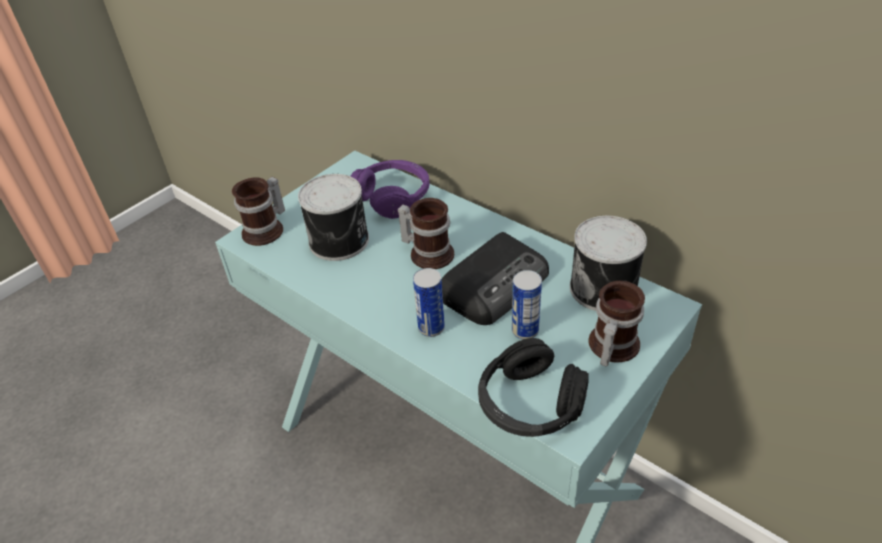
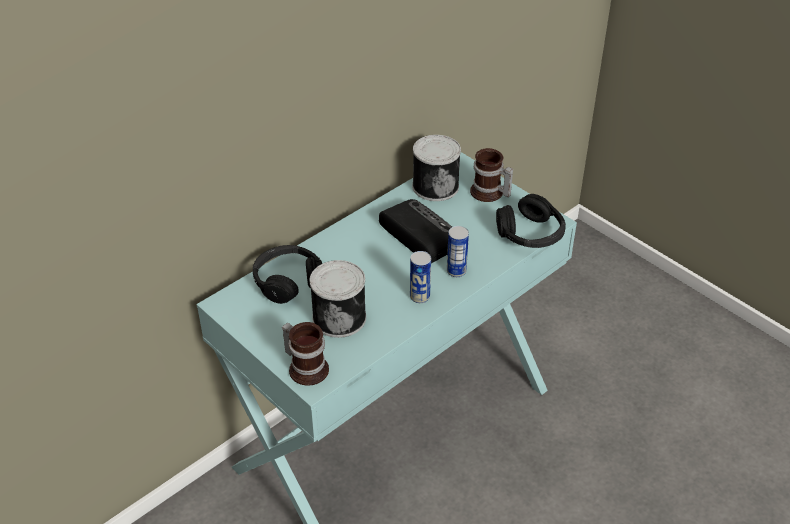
camera: 85 degrees left, 0 degrees up
(393, 197) = (288, 281): purple headphones -> black headphones
(429, 252) = (371, 265): mug -> none
(525, 330) = (468, 227): can -> can (419, 297)

